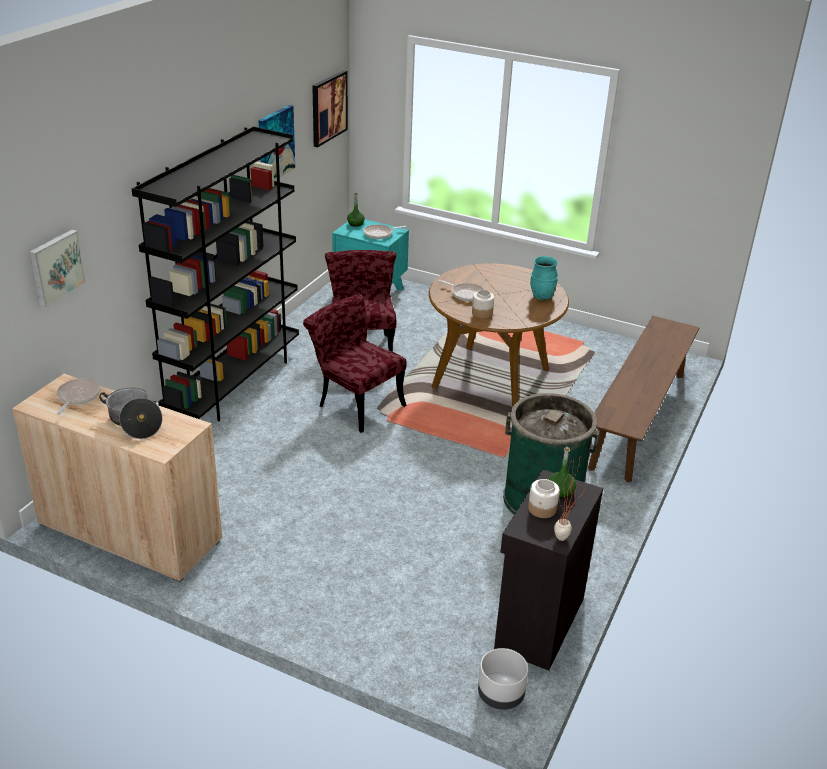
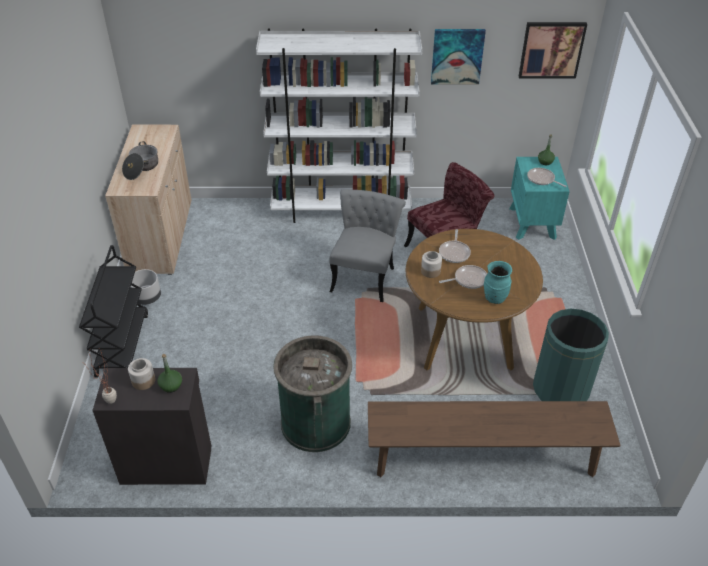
camera: 65 degrees right, 10 degrees up
(55, 267) = (184, 56): picture -> none
(77, 397) = (156, 139): frying pan -> frying pan (468, 279)
(234, 383) = (341, 210): black bookcase -> white bookcase
(314, 617) = (122, 344): none -> black cart
(355, 402) = (365, 275): red chair -> grey chair
(500, 695) = (85, 463): grey planter -> grey planter (147, 297)
(585, 356) = (560, 389): none -> green trash can

